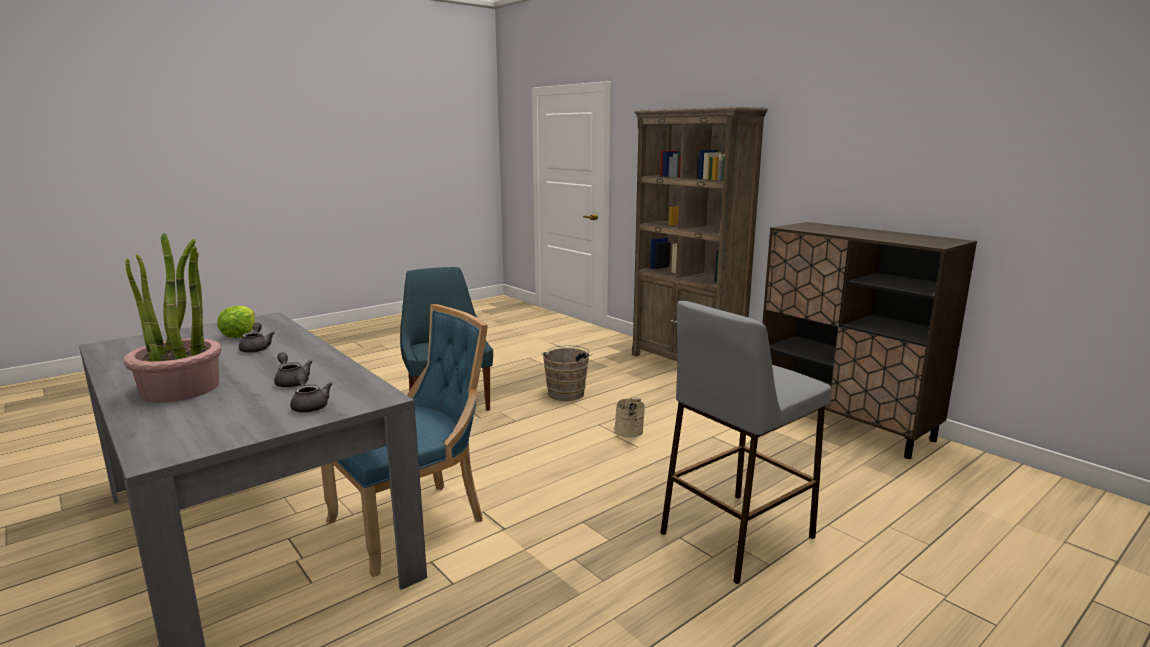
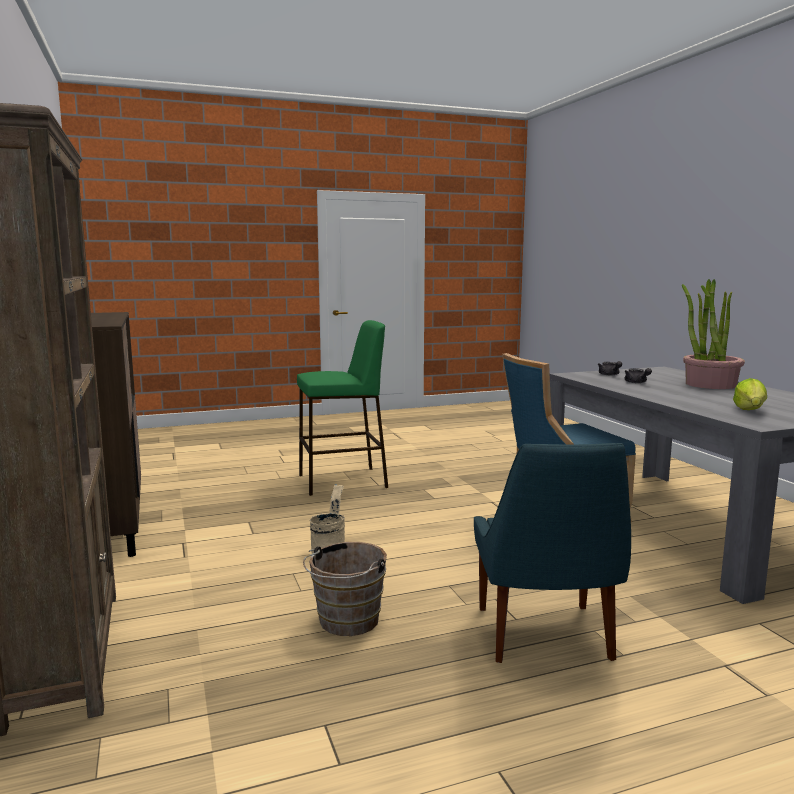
camera: 160 degrees left, 5 degrees down
(256, 348) = (705, 400): grey teapot -> none
(736, 535) = (343, 481): grey stool -> green stool

